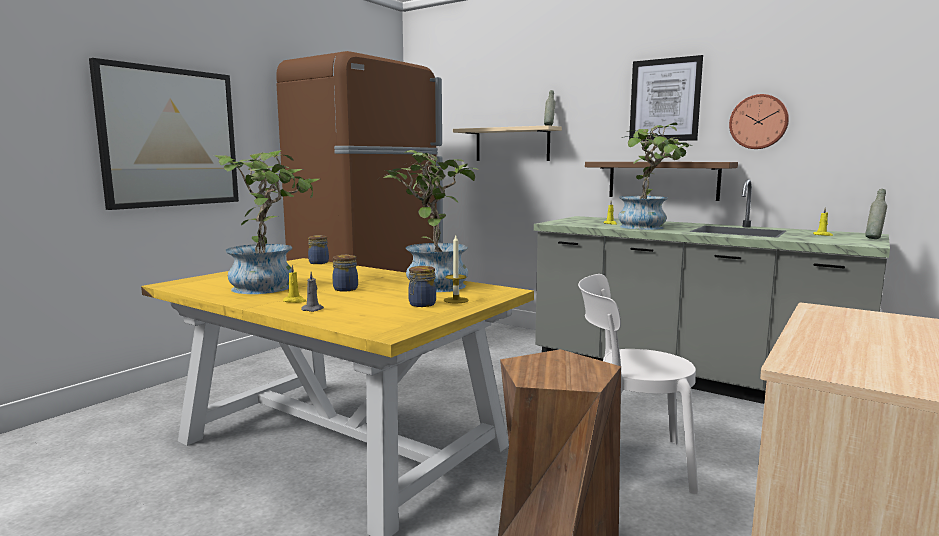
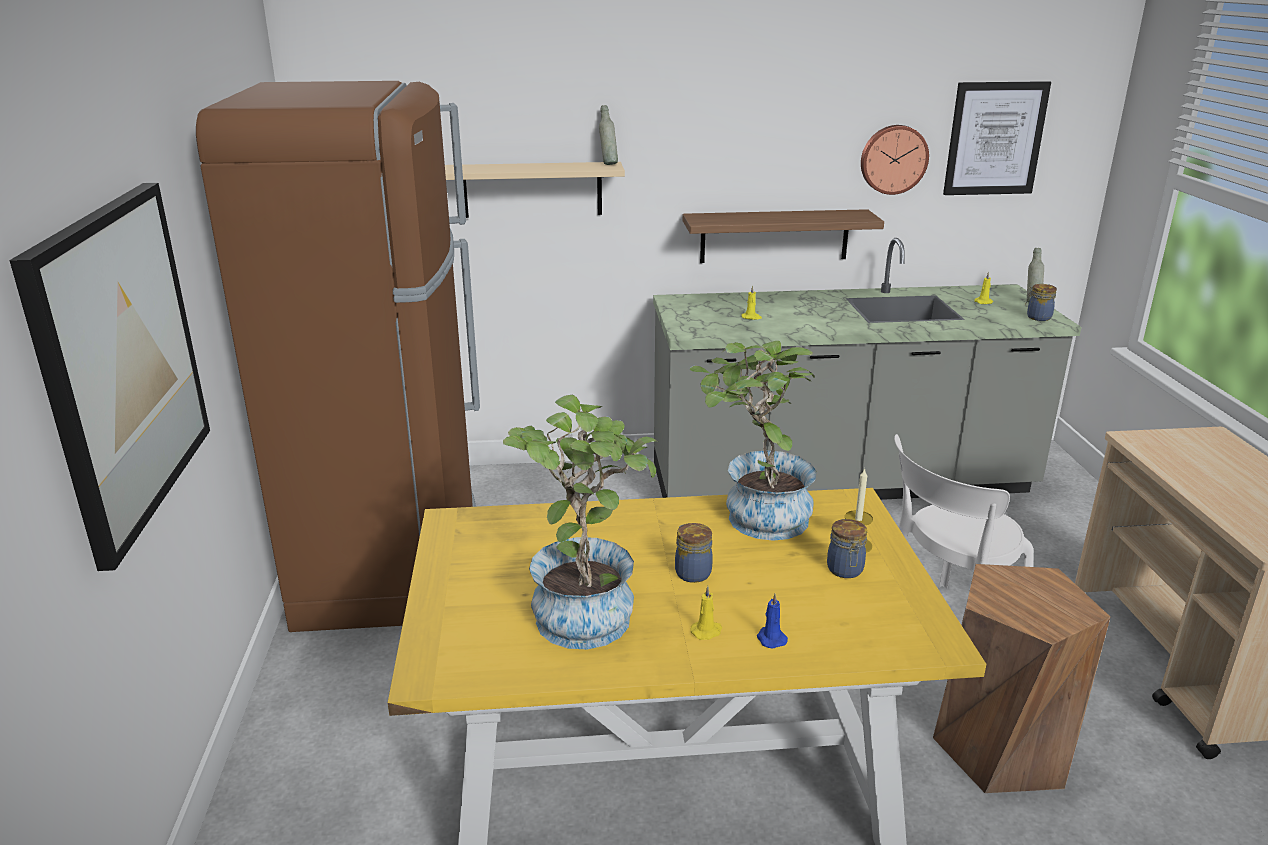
camera: 40 degrees left, 15 degrees up
(313, 309) = (770, 638): grey candle -> blue candle
(318, 262) = (486, 515): jar -> jar (1037, 317)
(648, 227) = (811, 320): potted plant -> none
(665, 100) = (778, 127): picture -> picture (995, 139)

